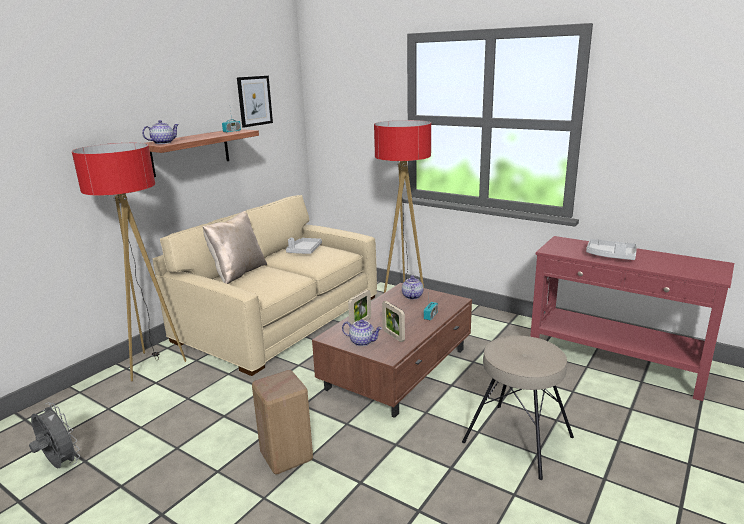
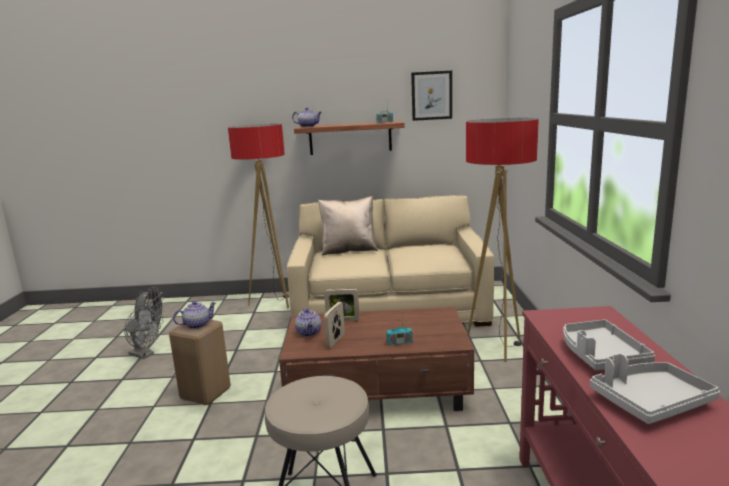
camera: 55 degrees right, 5 degrees down
(124, 484) = (144, 355): none -> grey fan
(304, 251) = (428, 250): grey tray -> grey tray (650, 401)
(412, 296) = (430, 321): teapot -> teapot (197, 325)

